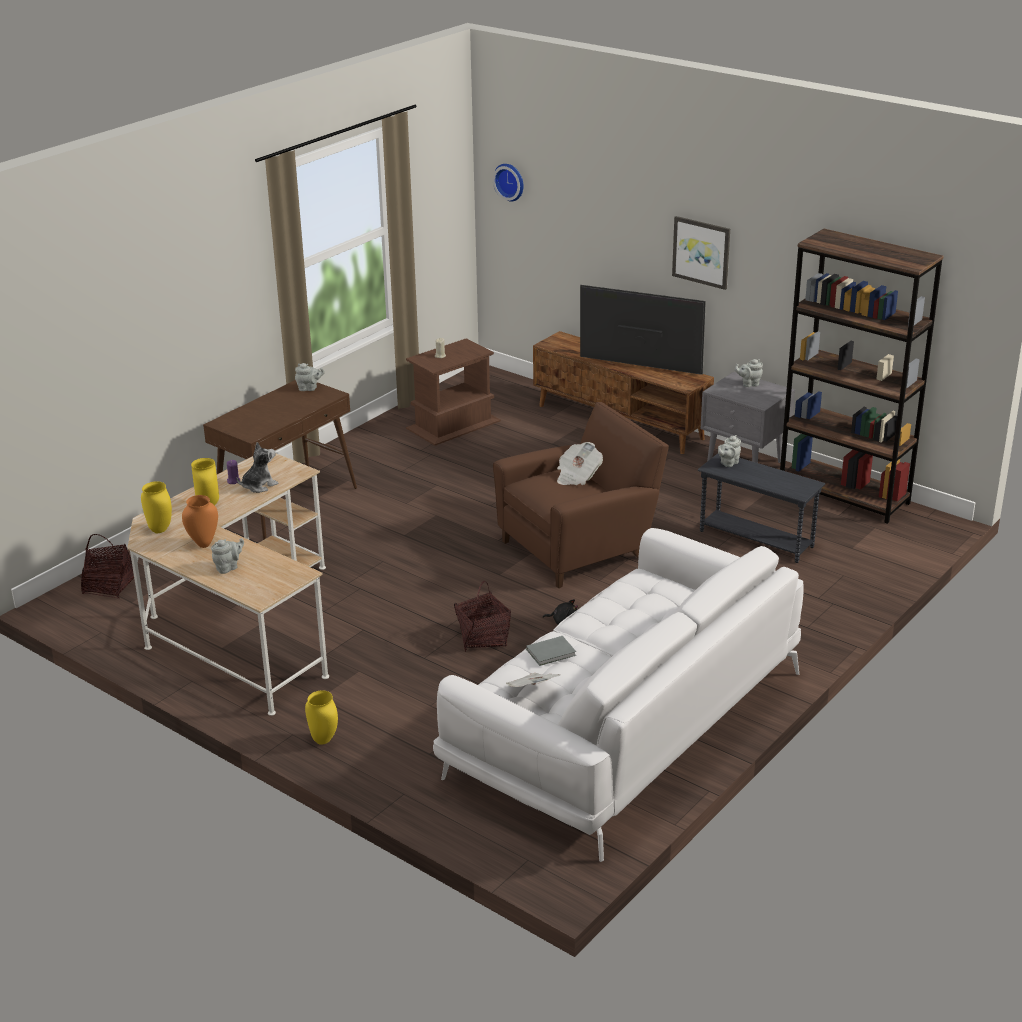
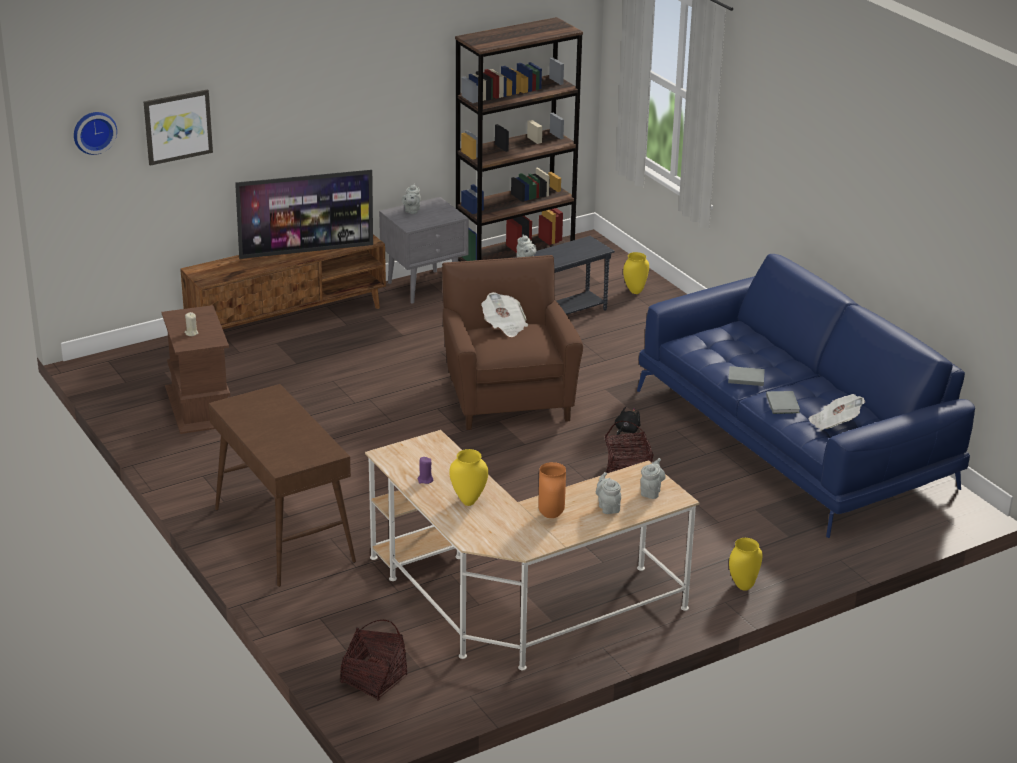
camera: 70 degrees left, 0 degrees up
(159, 530) = (502, 537): yellow vase -> yellow vase (635, 292)
(259, 485) = (447, 467): plush toy -> none
(309, 388) = (245, 403): grey teapot -> grey teapot (651, 492)
(591, 621) = (745, 377): none -> grey book
(624, 726) = (794, 439): white sofa -> blue sofa
(639, 366) = (306, 251): television -> television turned 150 degrees counterclockwise
(701, 252) = (334, 110): picture -> picture (177, 126)

